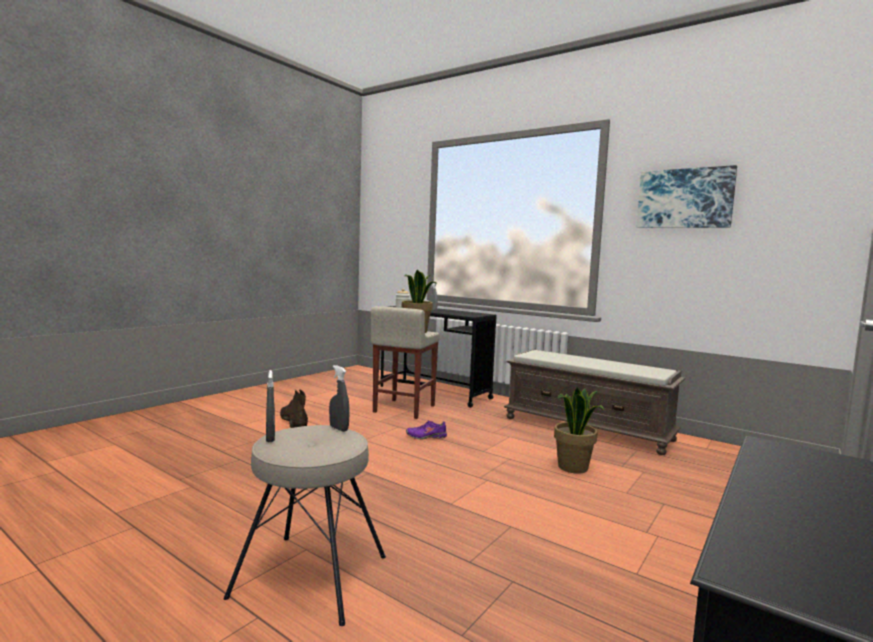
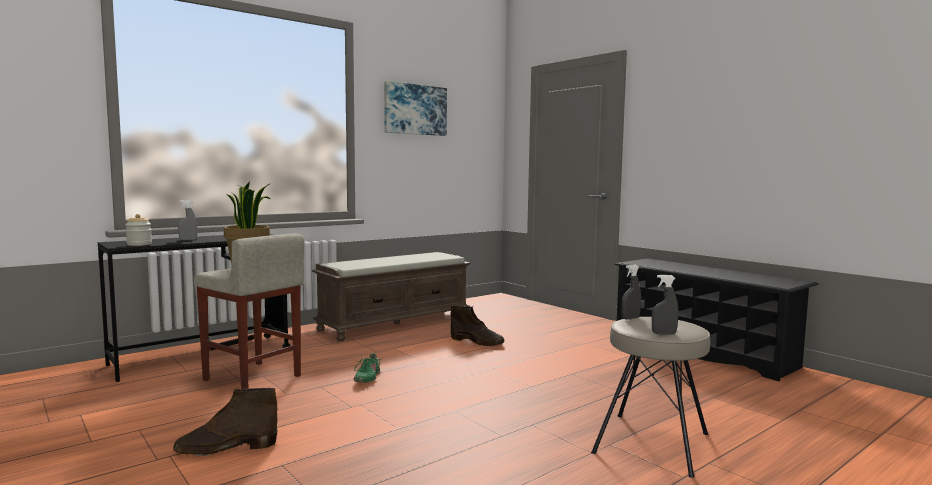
camera: 75 degrees left, 0 degrees up
(426, 436) = (367, 377): purple shoe -> green shoe
(573, 468) = (477, 342): potted plant -> brown boot

